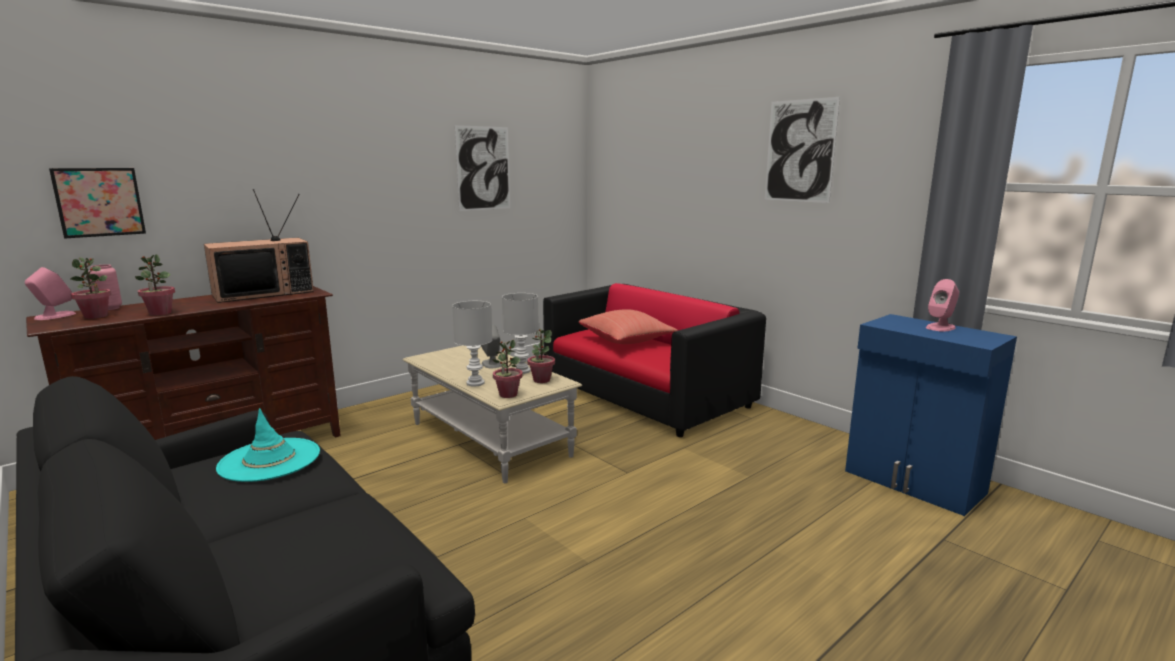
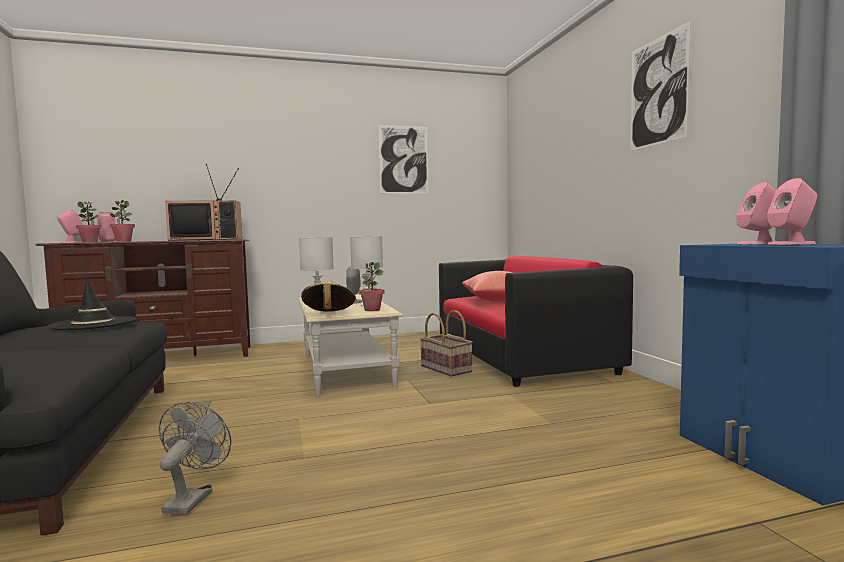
camera: 25 degrees right, 10 degrees down
(99, 202) = (115, 172): picture -> none
(270, 460) = (93, 324): turquoise hat -> black hat
(508, 394) = (328, 314): potted plant -> beige hat
(545, 633) = (192, 498): none -> grey fan
(594, 422) = (447, 369): none -> basket
(912, 321) = (760, 243): none -> pink speaker

